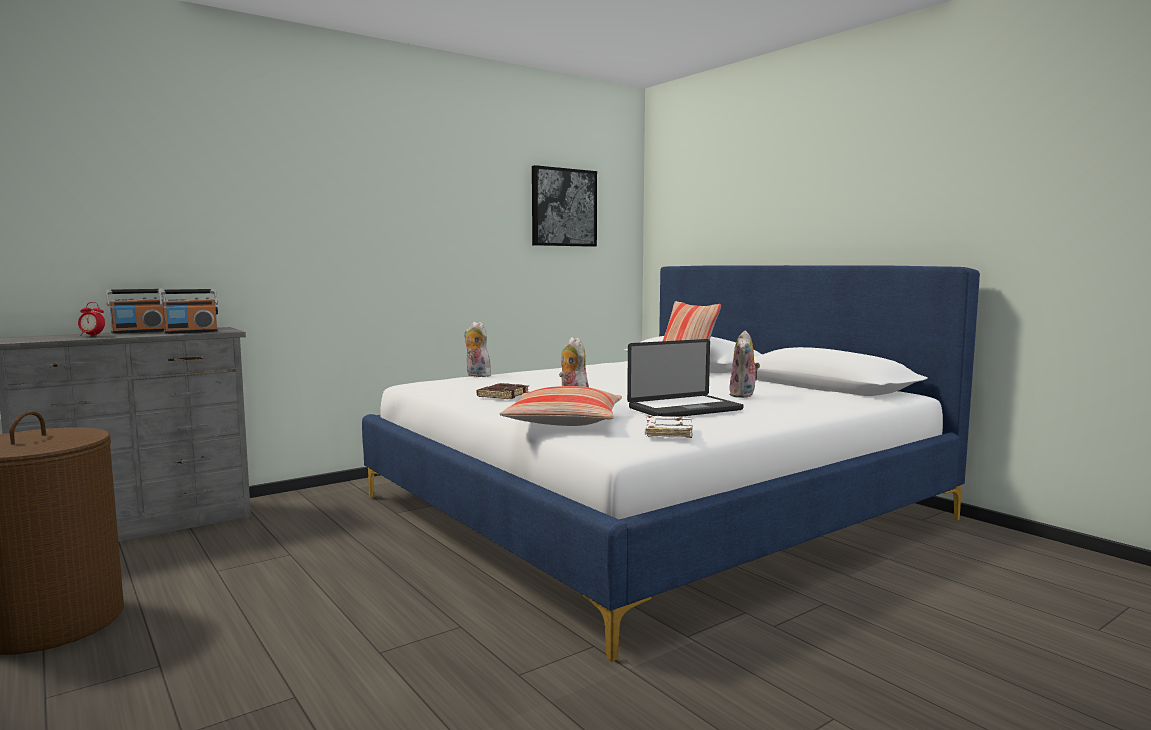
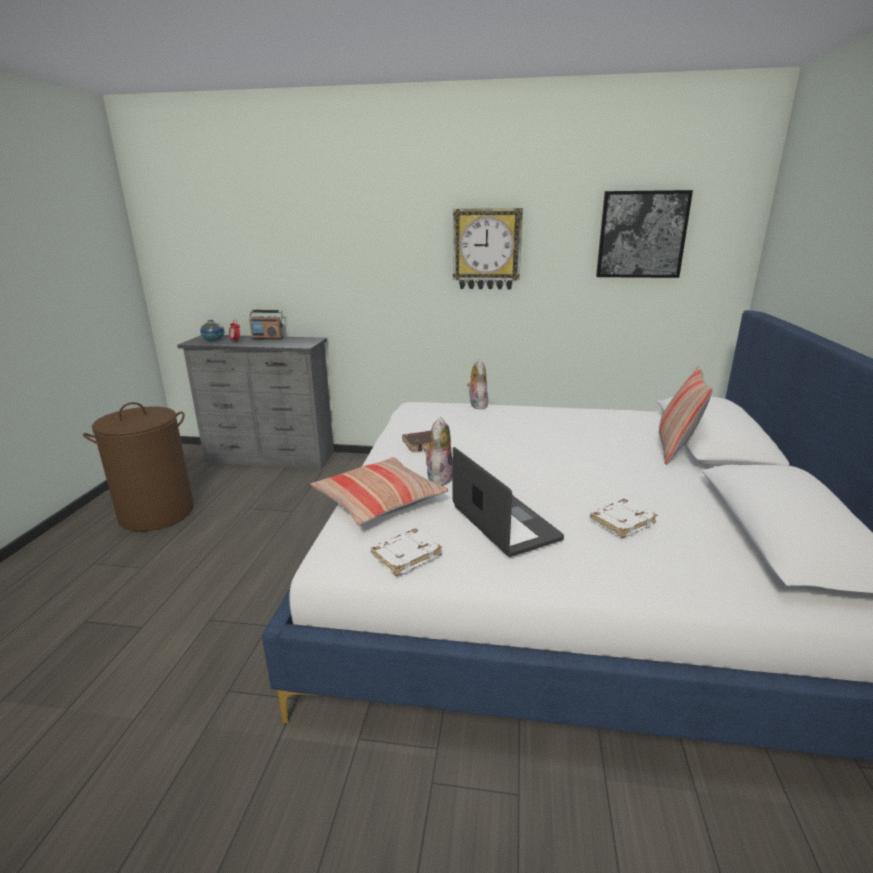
camera: 45 degrees right, 15 degrees up
(41, 338) = (213, 339): none -> vase
(191, 332) = (284, 344): radio -> none
(431, 215) = (487, 249): none -> wall clock
(685, 409) = (505, 523): laptop -> laptop turned 135 degrees counterclockwise
(744, 395) = (622, 521): plush toy -> white book

